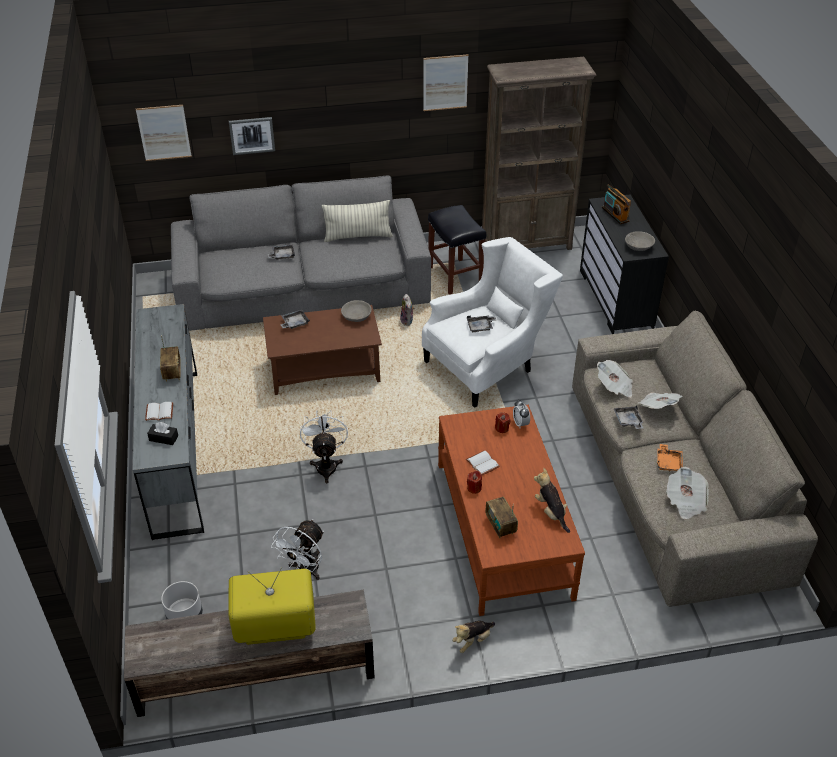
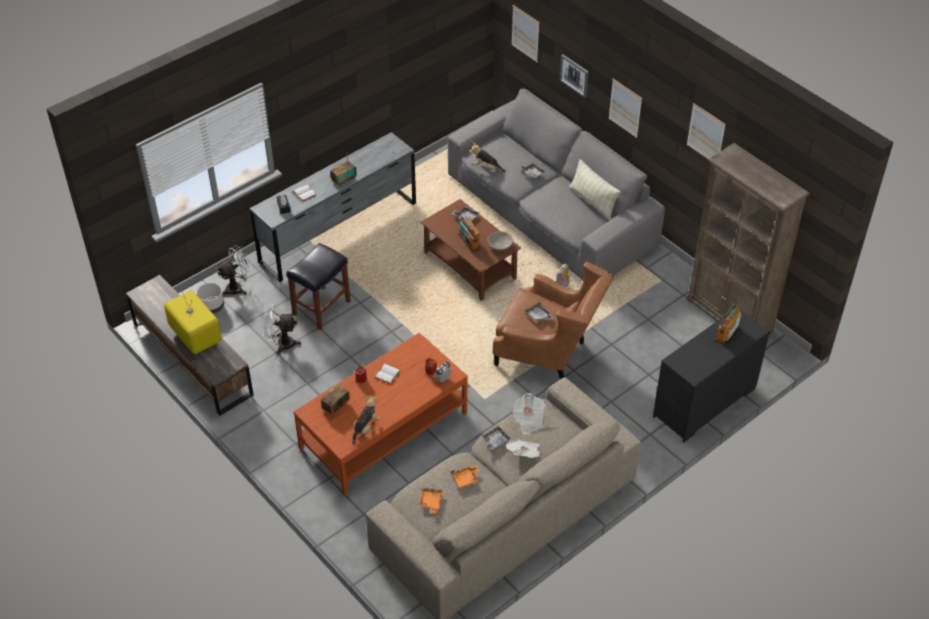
camera: 60 degrees right, 5 degrees up
(326, 464) = (378, 311): white fan -> white fan (238, 287)
(331, 334) = (469, 241): none -> radio
(332, 126) = (625, 108): none -> picture
(454, 276) = (643, 289): black stool -> black stool (321, 307)
(472, 640) = (277, 452): plush toy -> plush toy (486, 167)
(487, 365) = (549, 353): white armchair -> brown armchair
(638, 246) = (691, 363): grey bowl -> none
(685, 501) = (431, 502): newspaper -> orange tray

